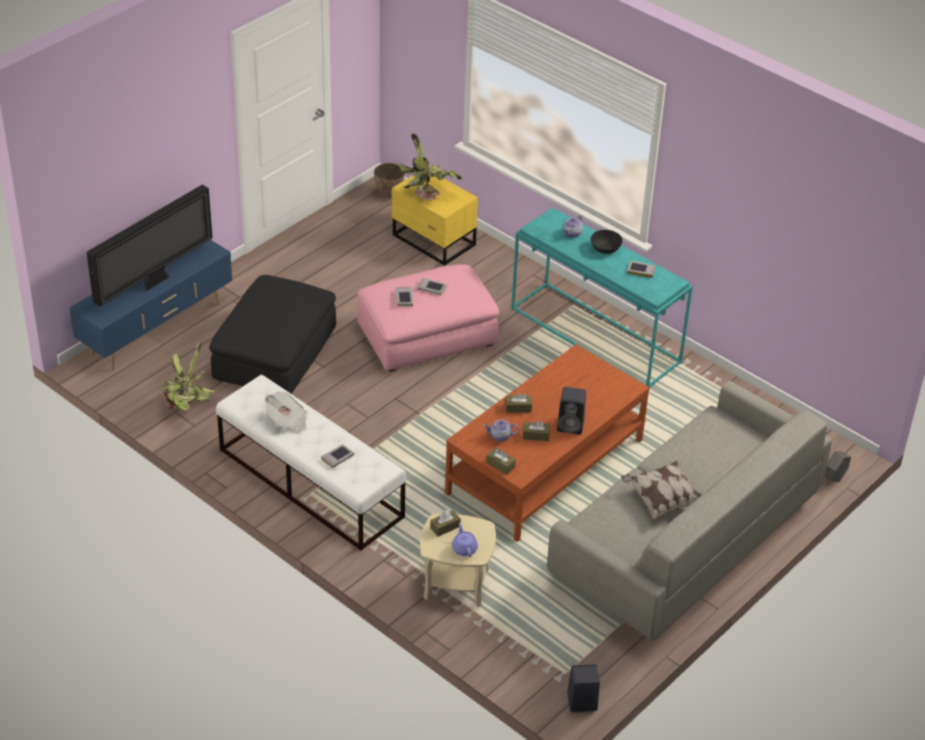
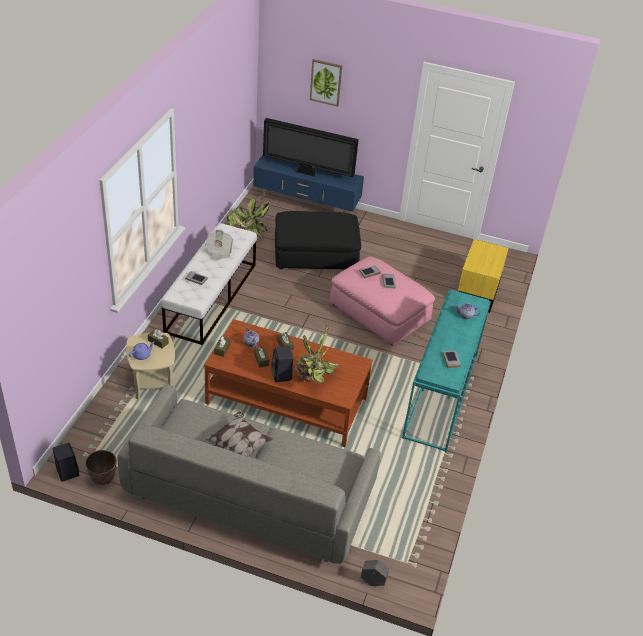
camera: 65 degrees right, 0 degrees up
(126, 146) = (326, 82): none -> picture
(389, 195) = (506, 261): planter -> planter (103, 479)
(430, 193) = (482, 256): potted plant -> potted plant (315, 377)
(605, 249) = (462, 336): black bowl -> none

